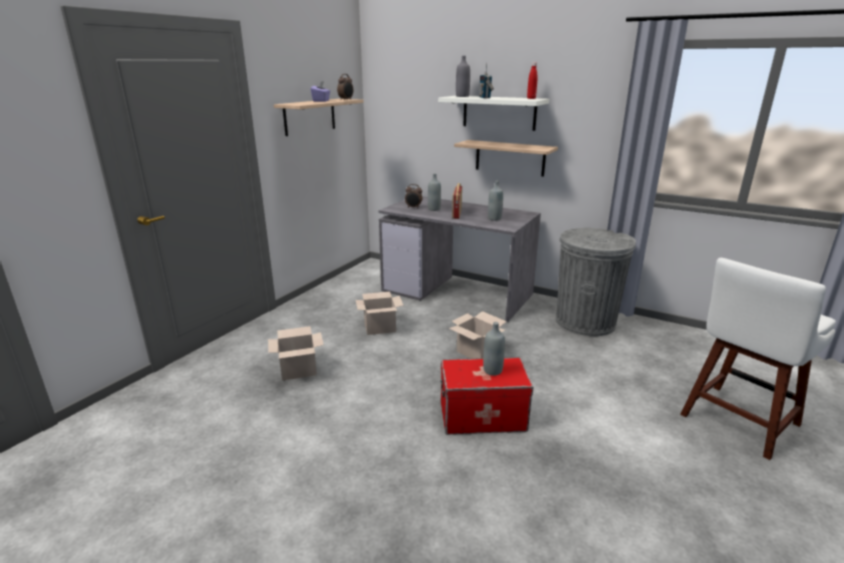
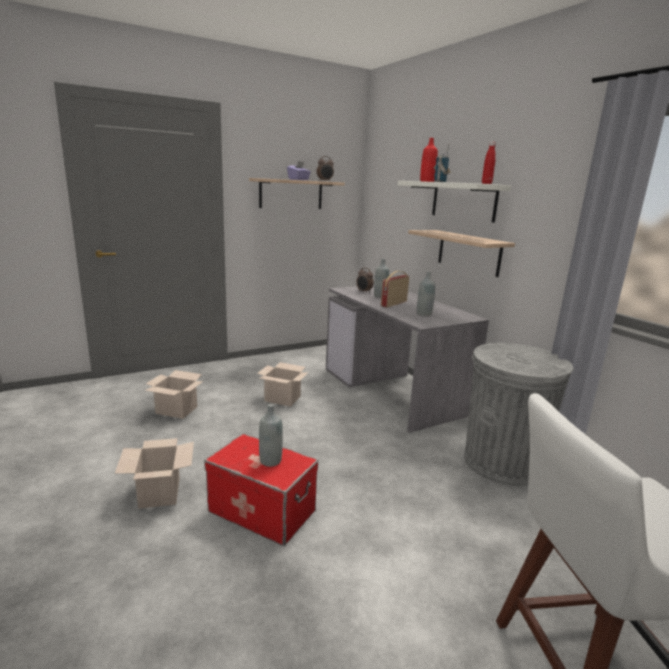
camera: 30 degrees right, 5 degrees down
(462, 96) = (427, 181): grey bottle -> red bottle
(475, 352) = (337, 449): cardboard box -> cardboard box (159, 492)

